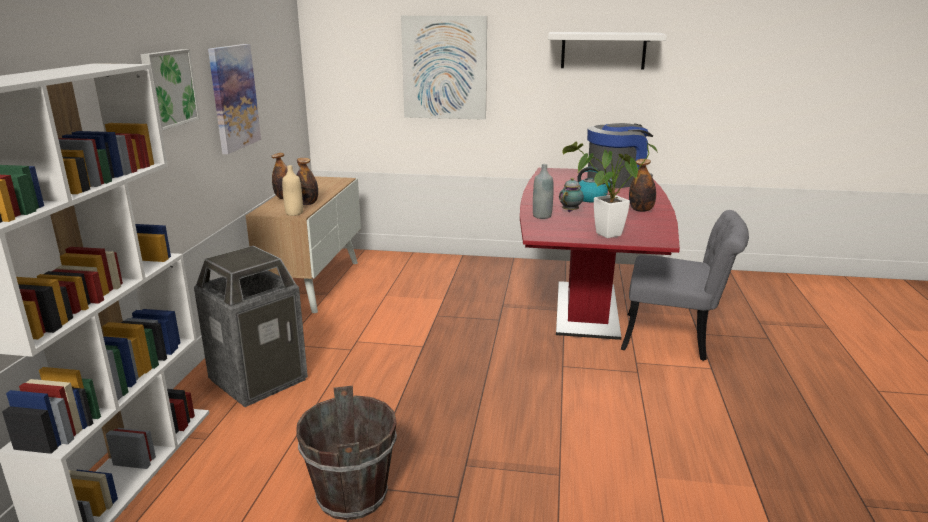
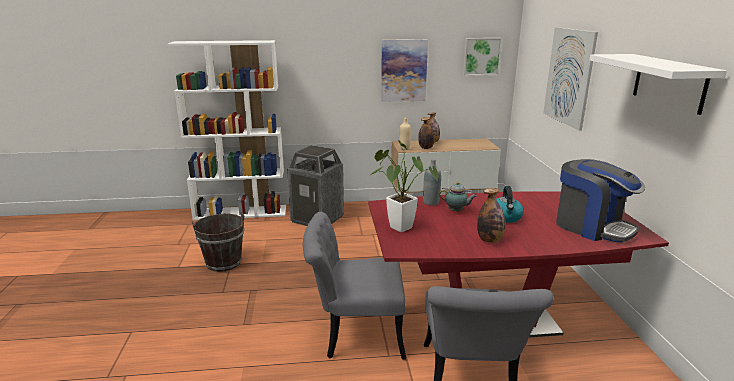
camera: 75 degrees right, 0 degrees up
(168, 88) = (336, 57): picture -> picture (481, 56)
(597, 387) = (354, 334): none -> grey chair

